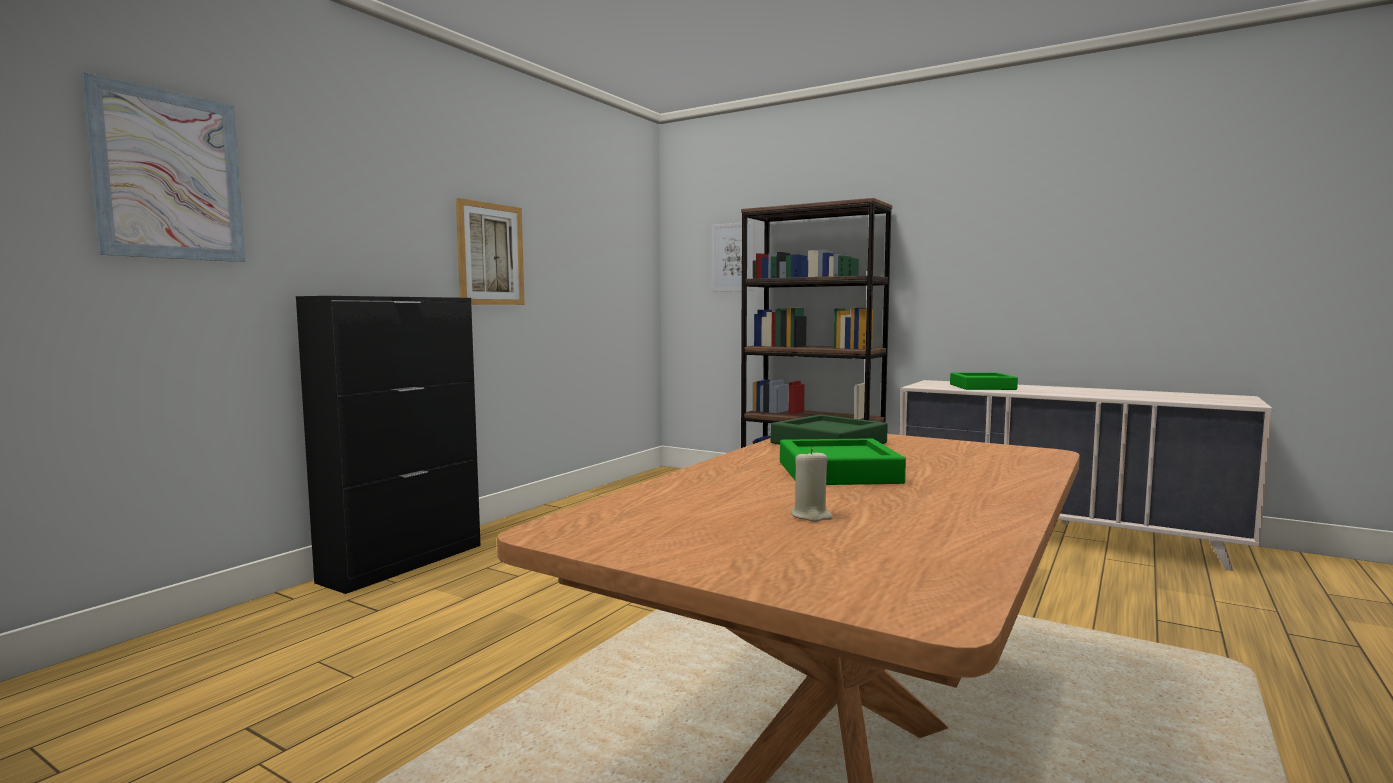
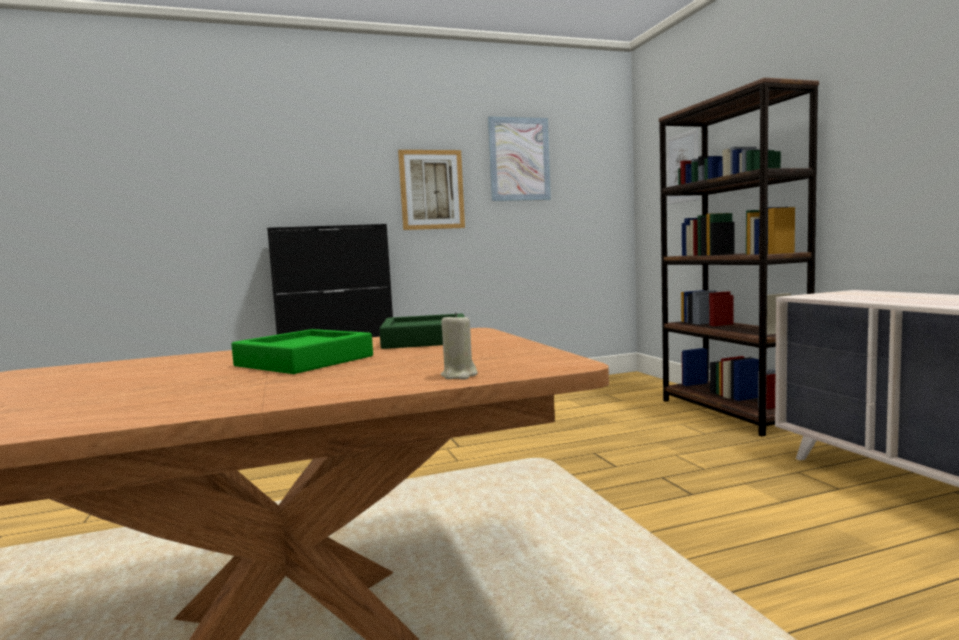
camera: 40 degrees right, 0 degrees up
(169, 175) = (191, 162): picture -> picture (519, 159)
(811, 516) = (127, 385): beige candle -> beige candle (459, 375)
(982, 387) = (891, 297): green tray -> none

